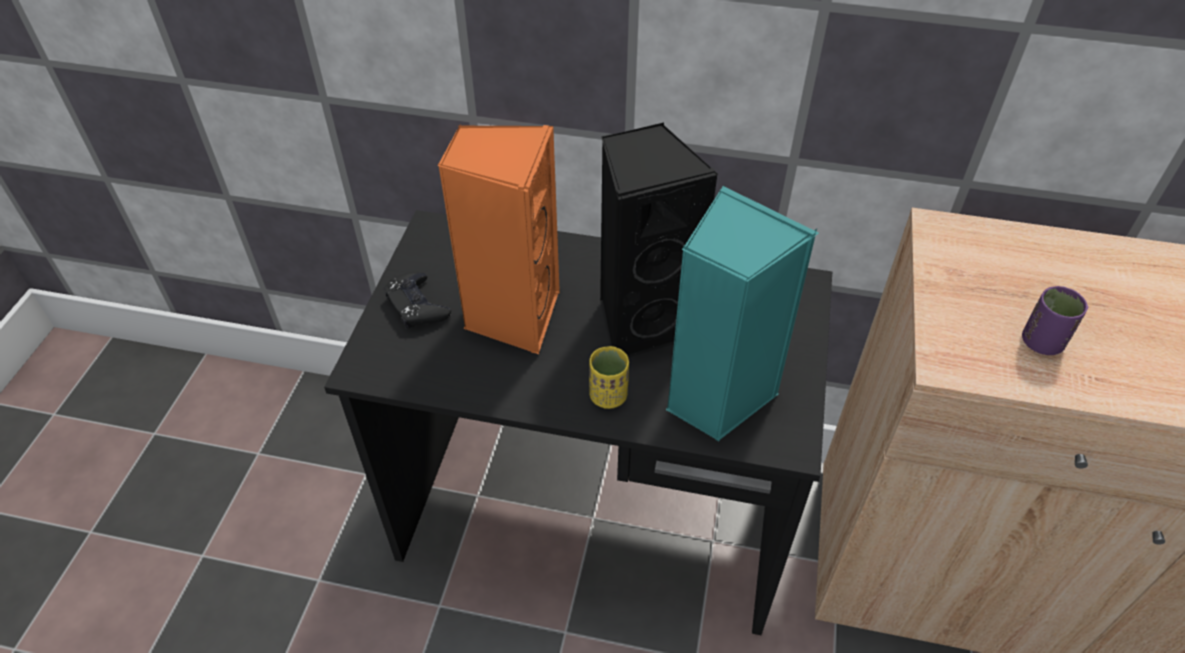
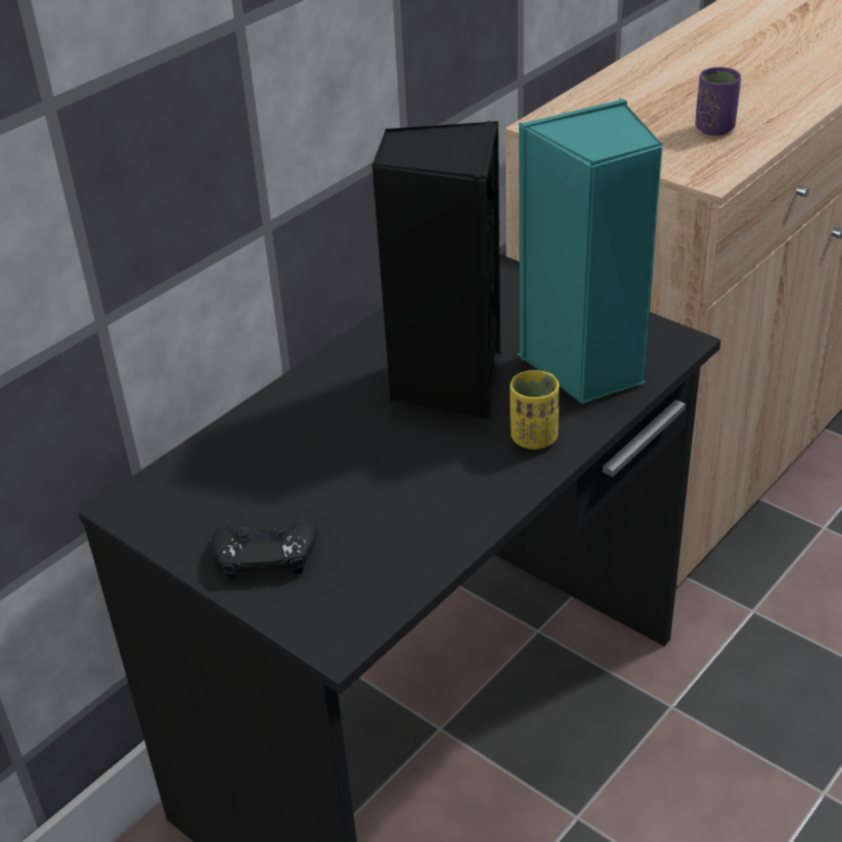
camera: 60 degrees left, 10 degrees down
(512, 315) = (354, 476): orange speaker -> none

